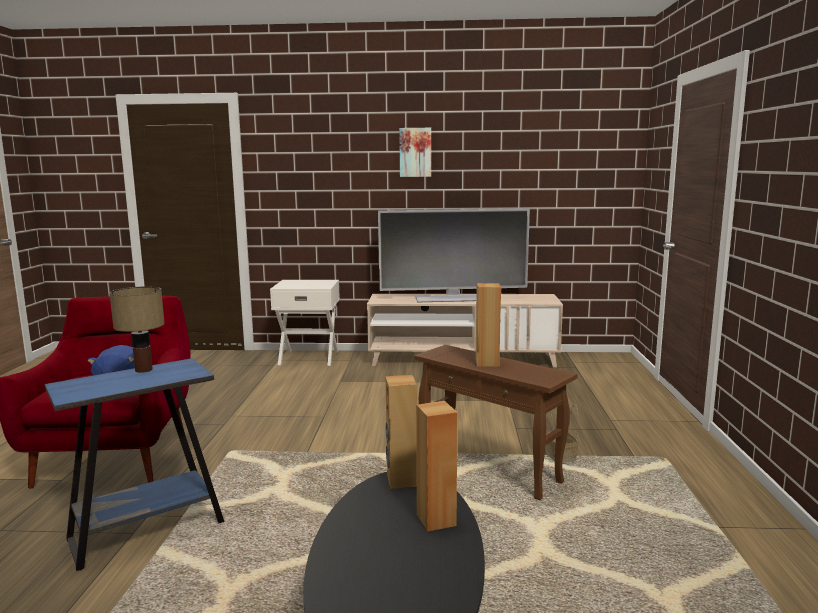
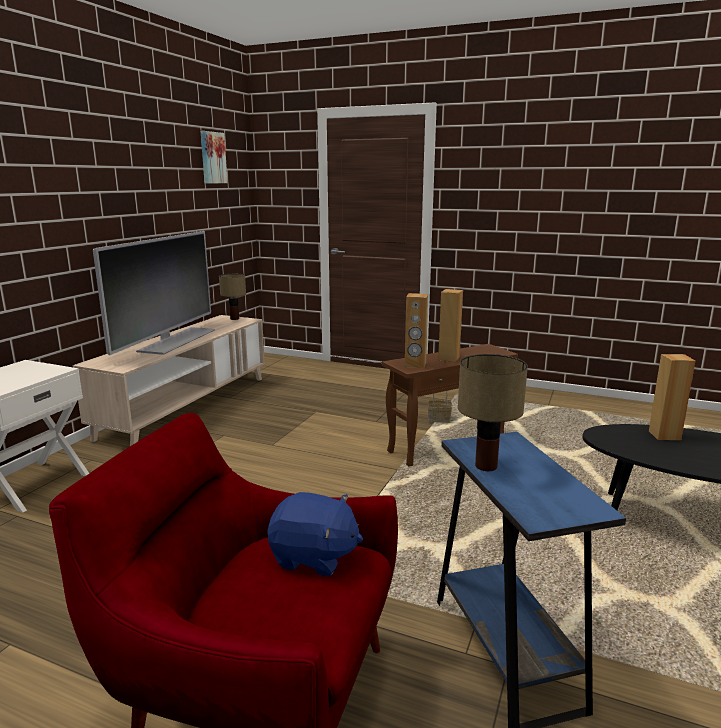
camera: 70 degrees left, 5 degrees up
(401, 480) = (604, 437): brown speaker -> brown speaker (415, 365)
(415, 152) = (89, 167): picture -> picture (212, 158)
(546, 298) = (234, 319): none -> table lamp

